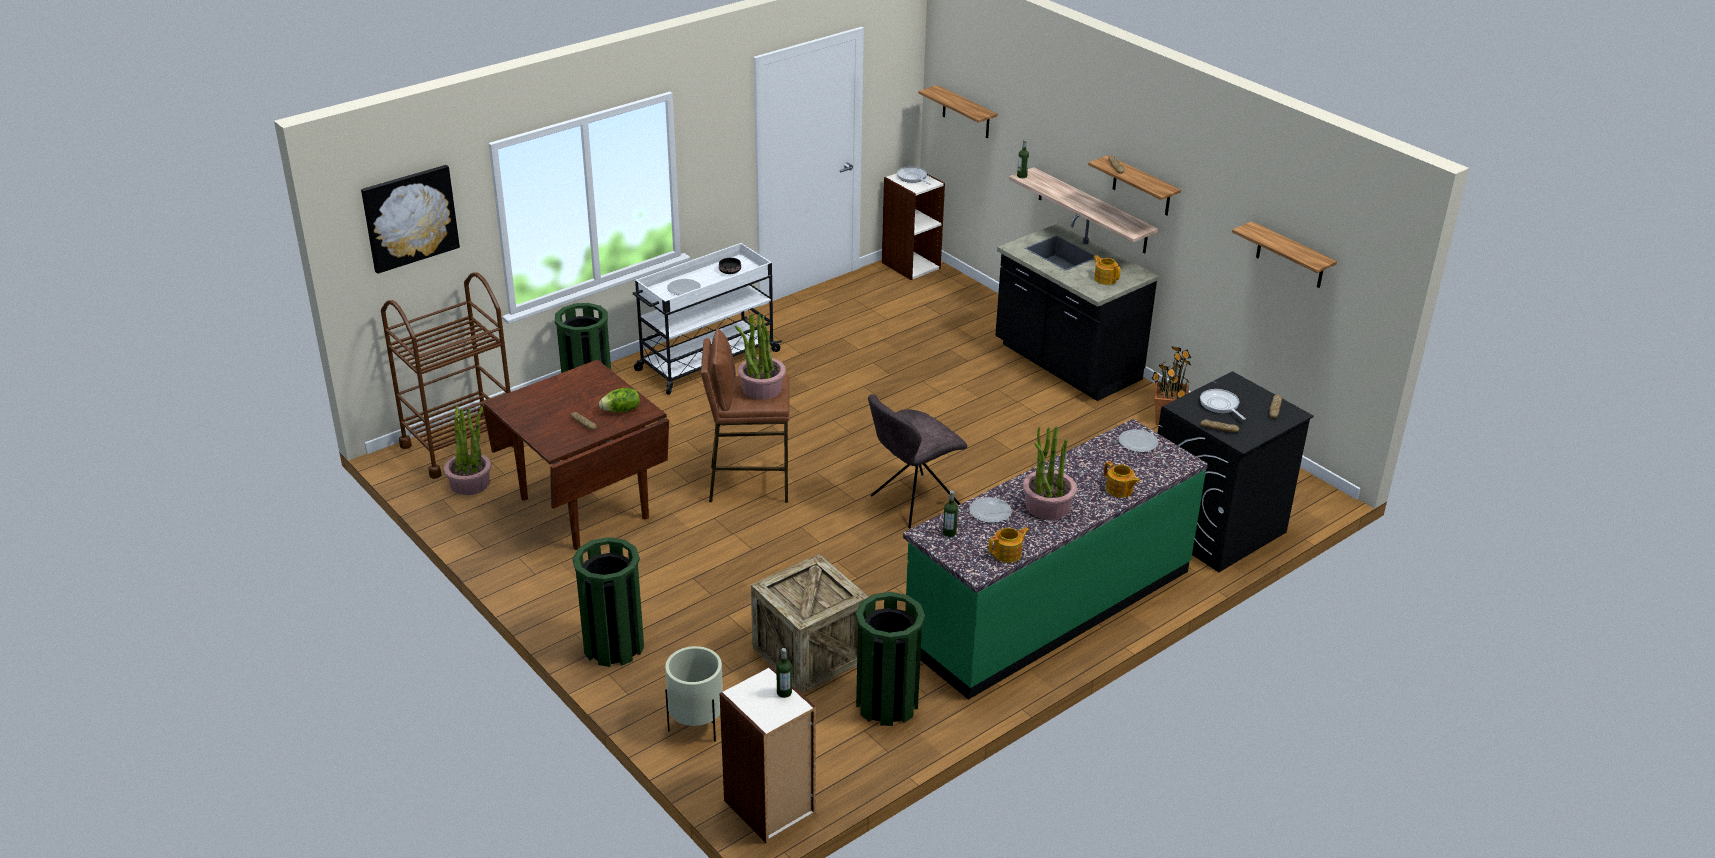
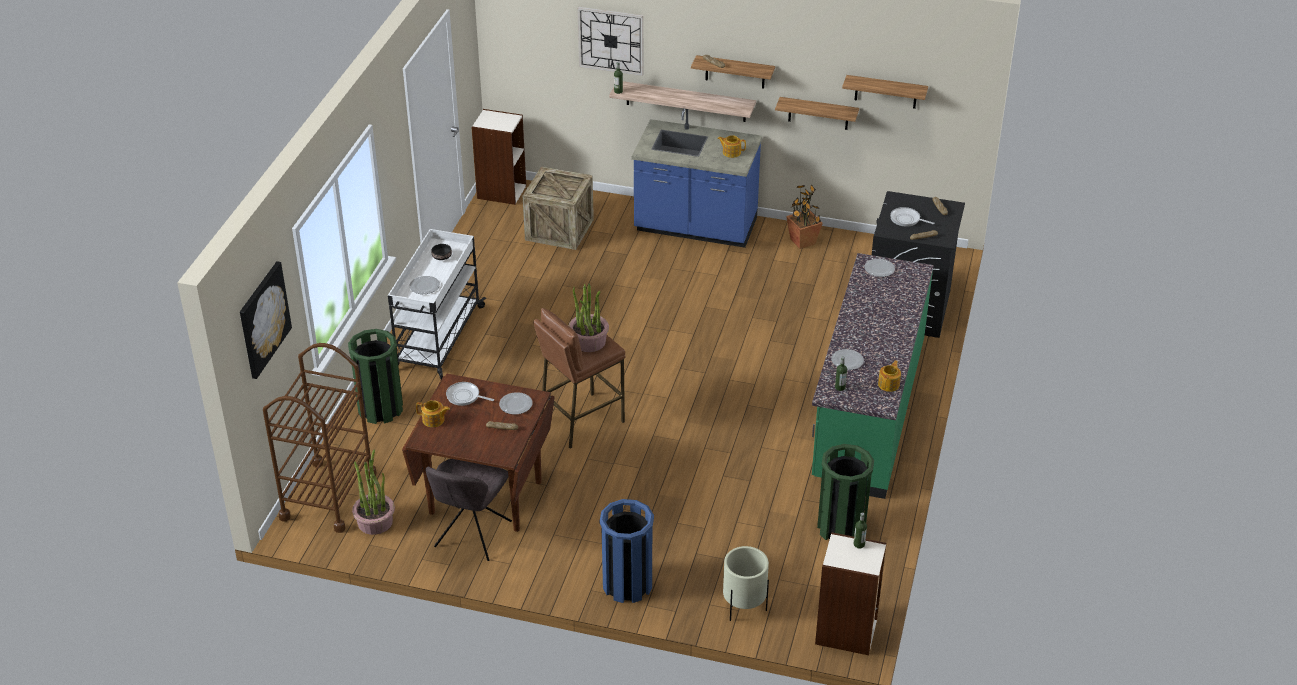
camera: 35 degrees left, 5 degrees up
(613, 646) = (627, 584): green trash can -> blue trash can
(621, 410) = (516, 404): lettuce -> plate
(809, 654) = (759, 521): crate -> crate (559, 230)
(912, 502) = (706, 380): grey chair -> grey chair (471, 536)
(913, 178) = (494, 119): frying pan -> frying pan (465, 396)
(966, 113) = (533, 52): shelf -> shelf (818, 113)
(1033, 116) = (611, 40): none -> wall clock
(1047, 506) = (876, 340): potted plant -> none
(1066, 364) = (695, 227): black counter -> blue counter
(1119, 490) = (904, 308): teapot -> teapot (434, 420)

